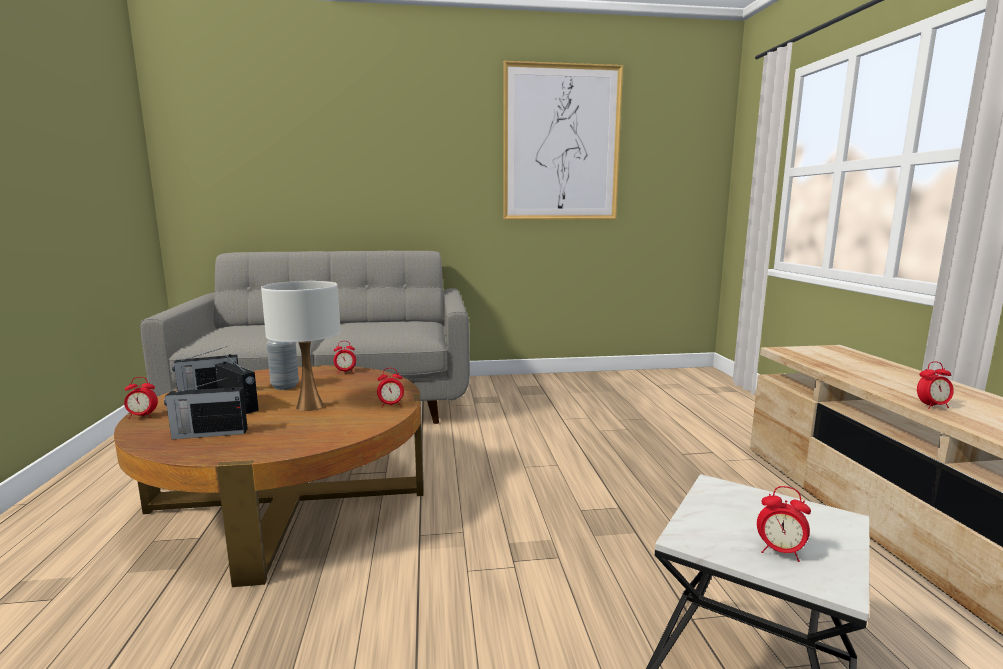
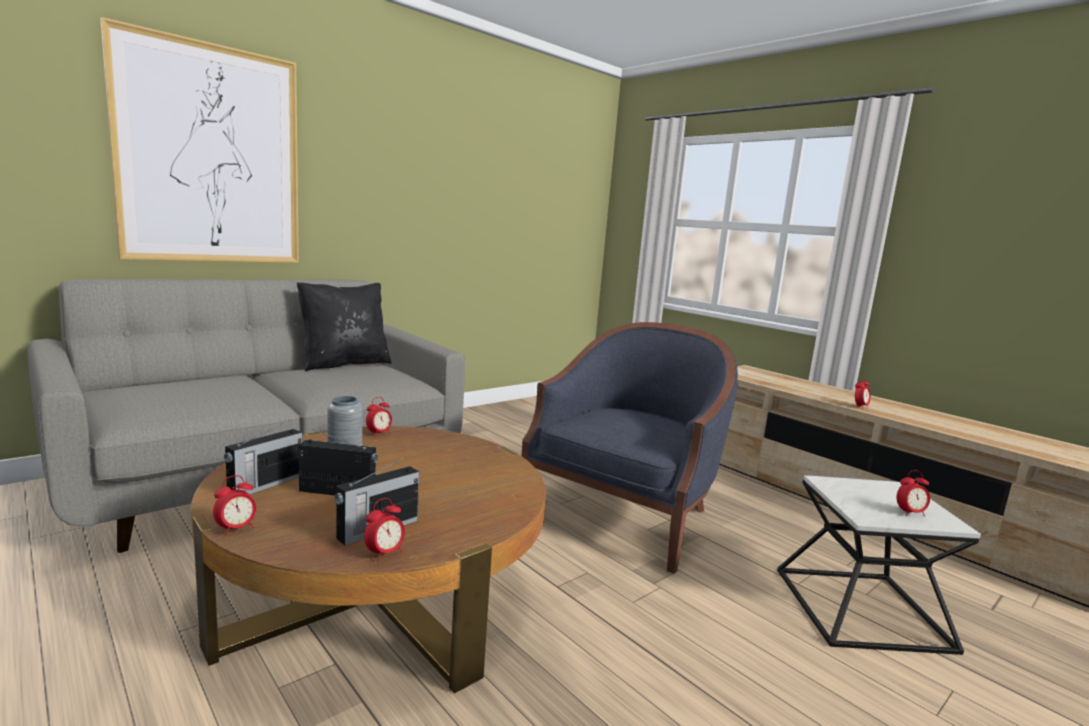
camera: 35 degrees left, 0 degrees up
(310, 406) = (423, 477): white table lamp -> none
(391, 405) = (502, 462): alarm clock -> alarm clock (384, 553)
(399, 320) = (344, 364): none -> black pillow
(561, 144) = (482, 170): picture -> picture (211, 156)
(574, 491) = (624, 515): none -> blue armchair

